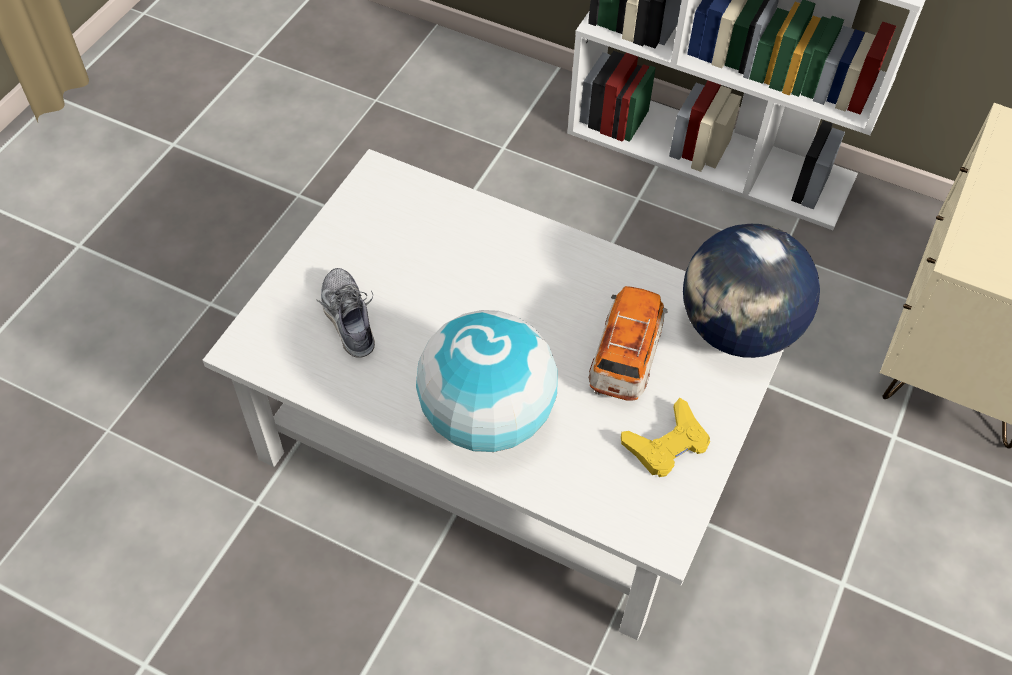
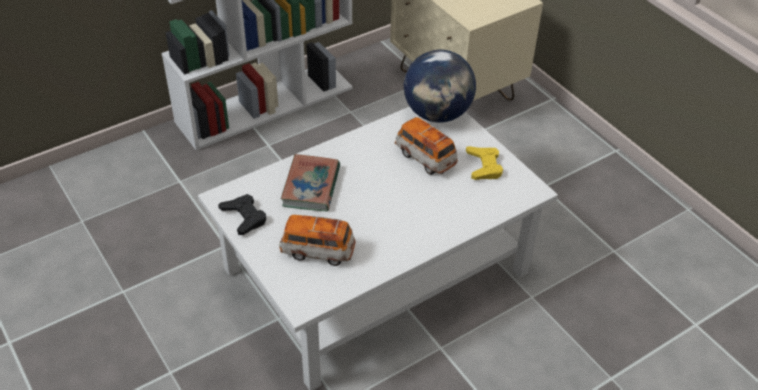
camera: 60 degrees left, 10 degrees down
(348, 318) = (317, 251): shoe -> toy car
(359, 213) = (244, 217): none -> black game controller
(465, 253) = (311, 186): none -> book
(487, 417) = (423, 222): globe -> none

